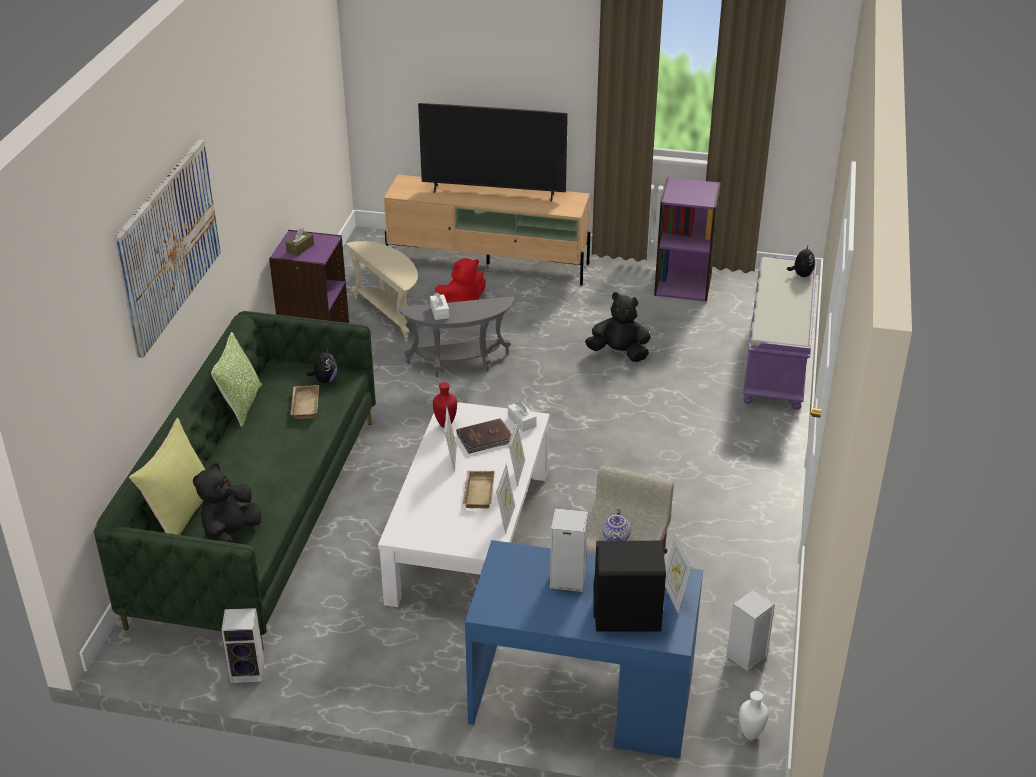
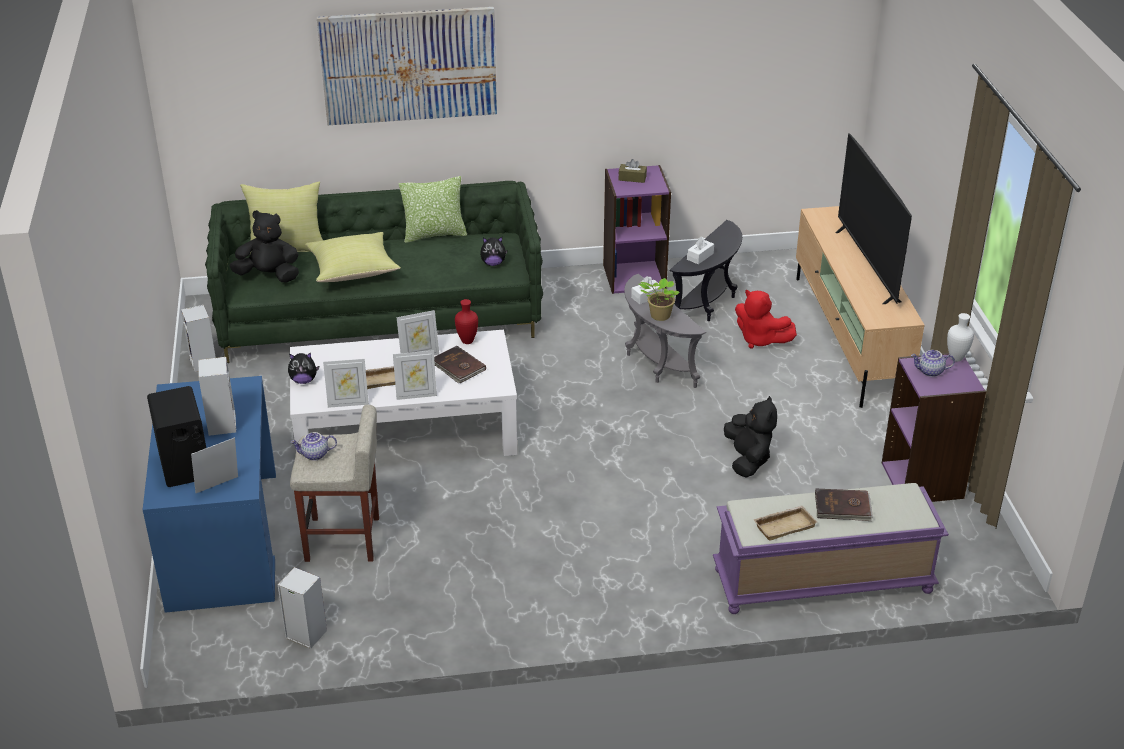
camera: 70 degrees right, 0 degrees up
(269, 471) = (353, 270): none -> yellow pillow
(304, 404) = (448, 261): beige tray -> beige tray (784, 525)
(390, 315) = (708, 304): beige side table -> black side table
(474, 313) = (659, 316): none -> potted plant
(521, 421) = (495, 381): white tissue box -> white tissue box (700, 256)
(686, 195) = (930, 372): none -> teapot
(751, 734) = (205, 653): white vase -> white vase (957, 358)
(780, 292) = (843, 507): none -> brown book
(801, 275) = (897, 519): plush toy -> plush toy (303, 380)

